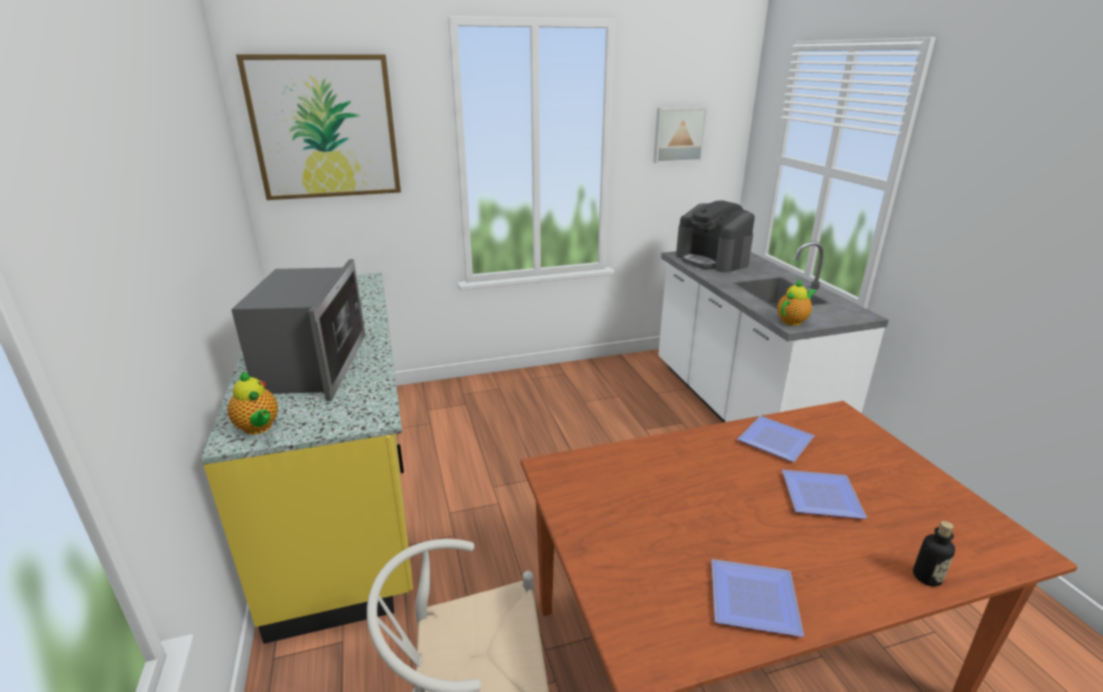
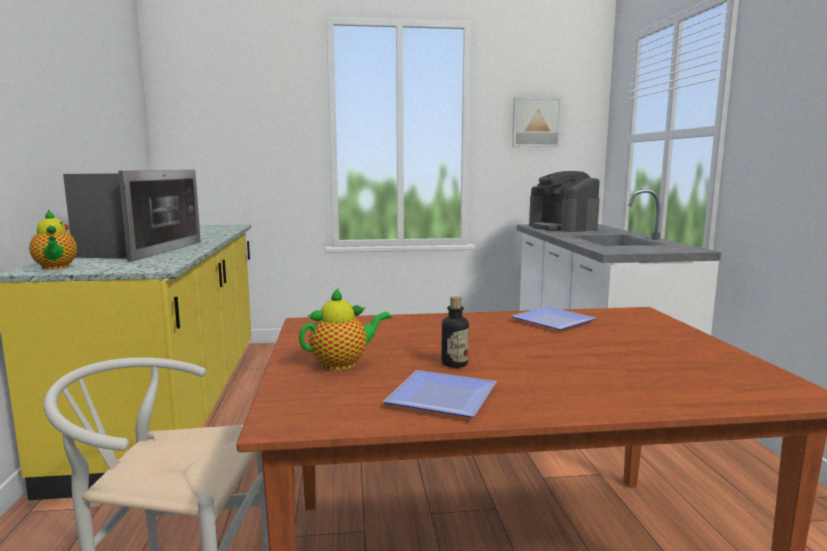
camera: 10 degrees right, 15 degrees down
(325, 128) = (219, 103): picture -> none
(793, 321) = (614, 250): teapot -> teapot (343, 364)
(819, 498) = (572, 351): plate -> none
(927, 577) = (660, 400): bottle -> bottle (454, 364)

